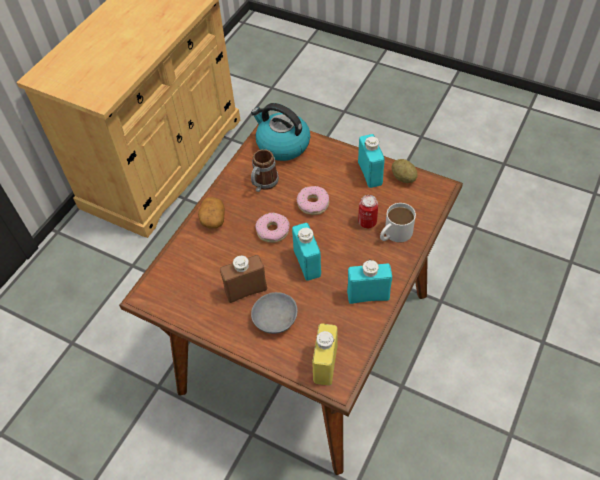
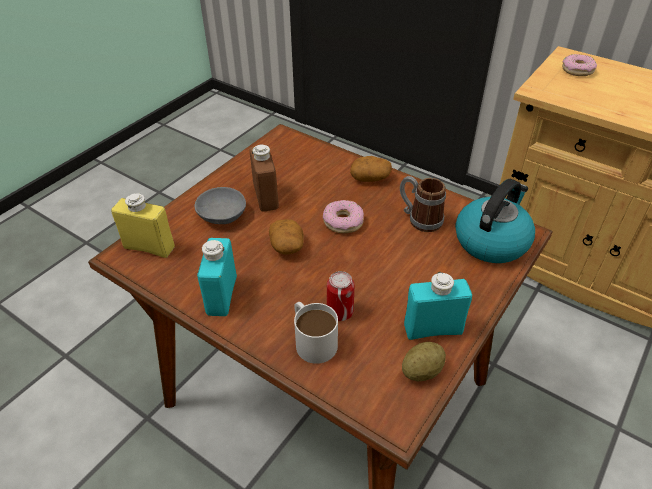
camera: 95 degrees right, 10 degrees down
(307, 263) = (287, 246): turquoise bottle -> potato
(313, 204) = (381, 261): donut -> donut (577, 70)

